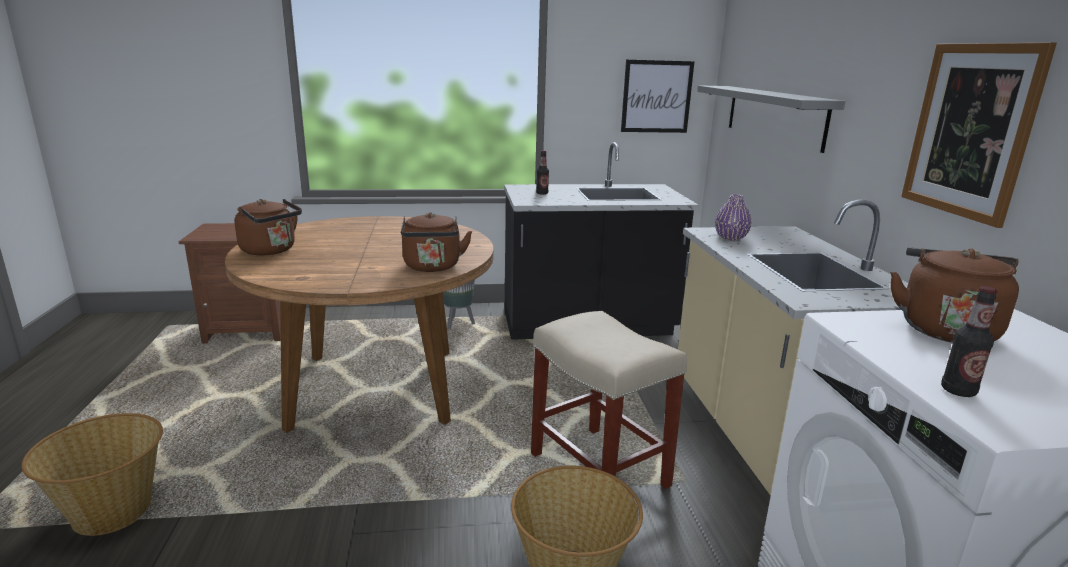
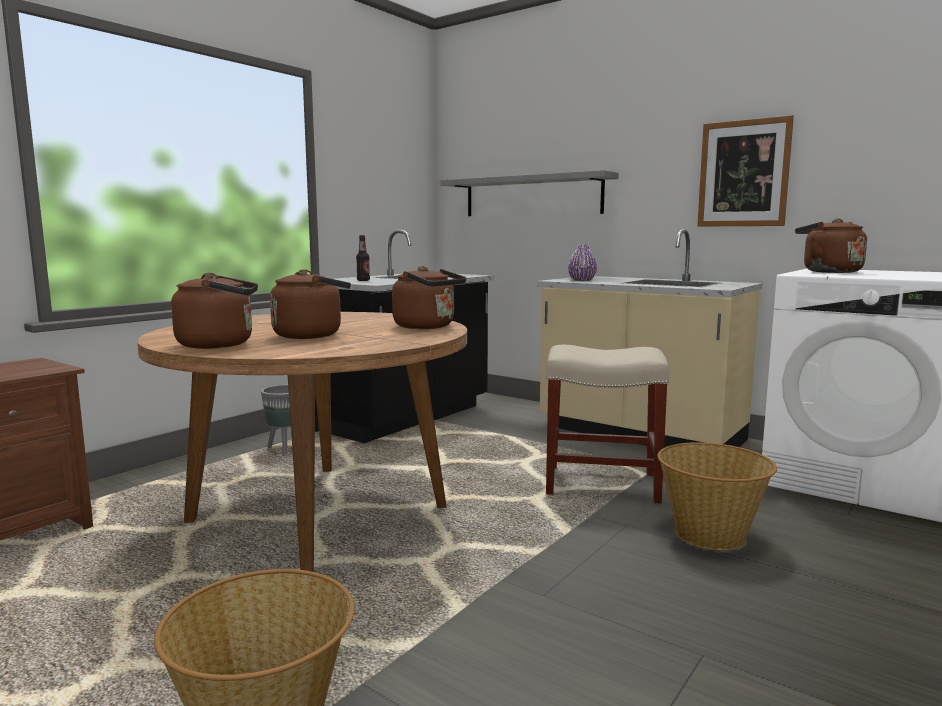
camera: 45 degrees left, 10 degrees down
(339, 255) = (312, 335): none -> brown kettle
(656, 96) = (399, 192): picture -> none
(958, 391) = (907, 277): bottle -> none

